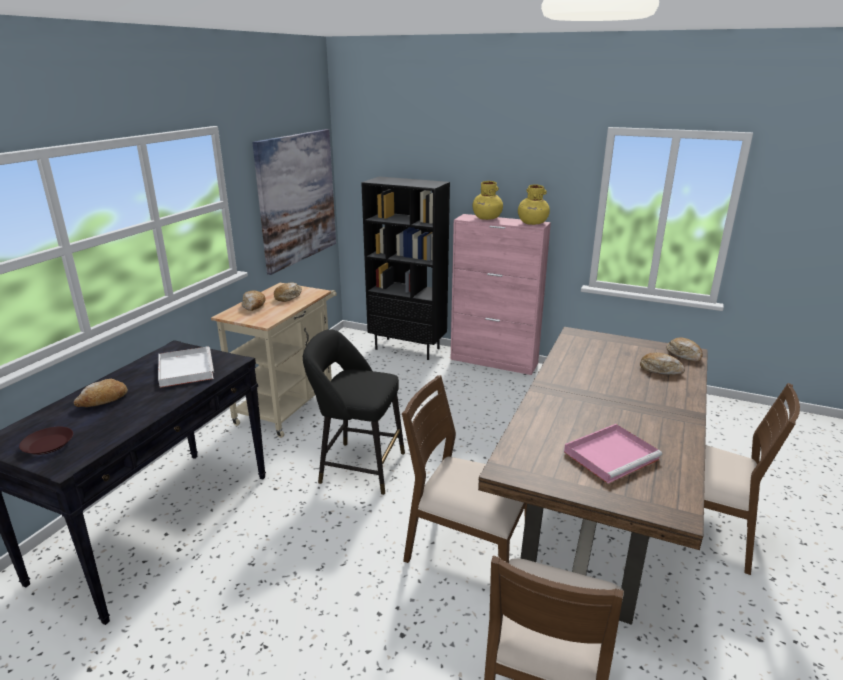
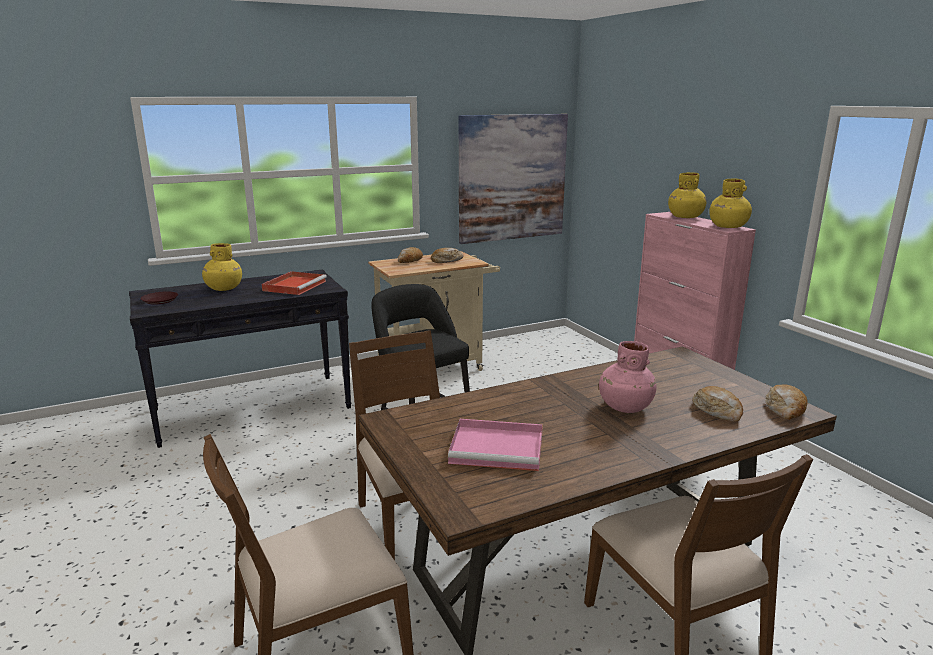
camera: 40 degrees right, 5 degrees down
(103, 400) = (223, 288): bread -> yellow vase
(185, 369) = (295, 285): white tray -> red tray
(408, 348) = (600, 358): black bookcase -> none
(616, 388) = (624, 407): none -> pink vase

